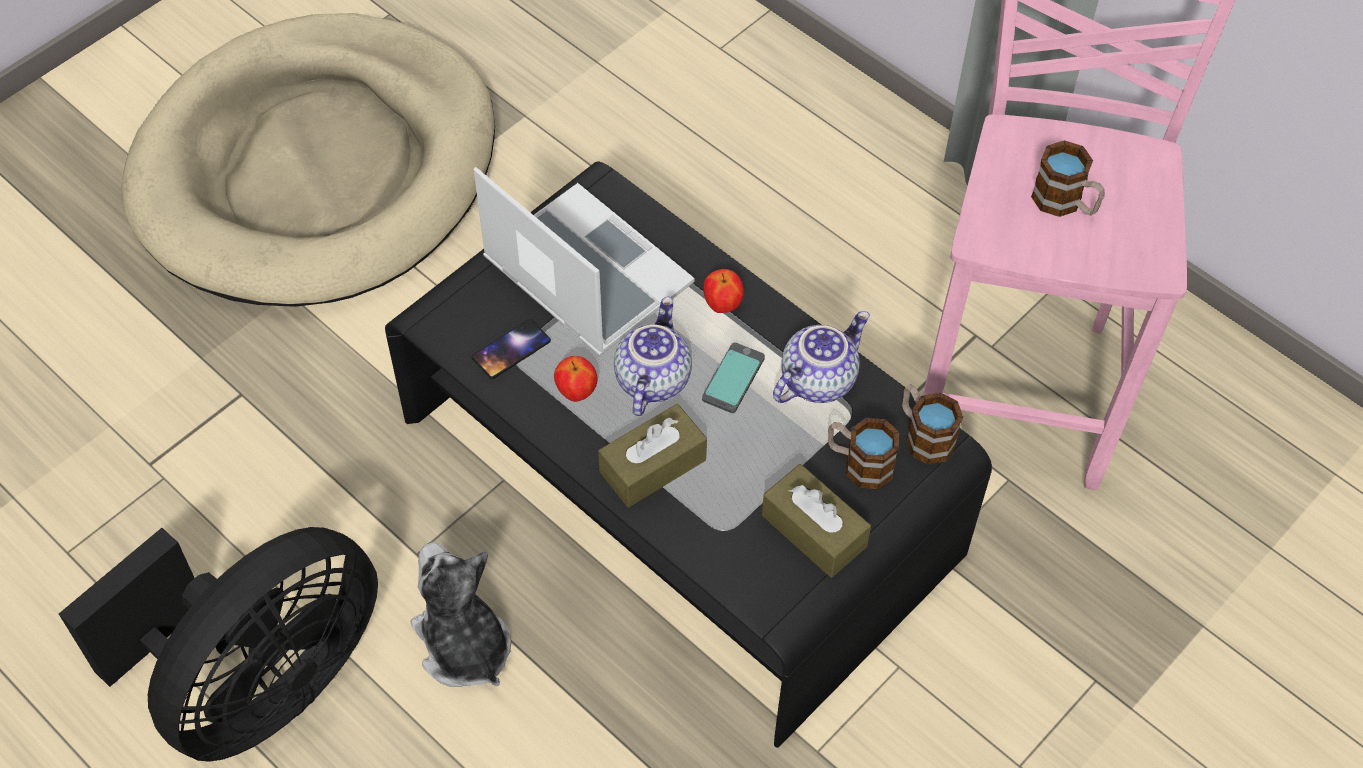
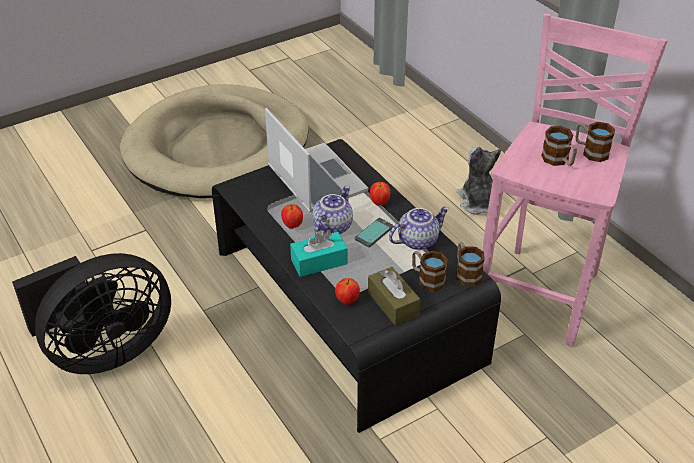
camera: 15 degrees right, 15 degrees down
(463, 645) = (211, 354): plush toy -> plush toy (478, 202)
(511, 349) = (267, 203): phone -> none
(652, 466) = (319, 262): brown tissue box -> turquoise tissue box
(730, 542) = (347, 301): none -> apple
(1116, 169) = (590, 151): none -> mug

